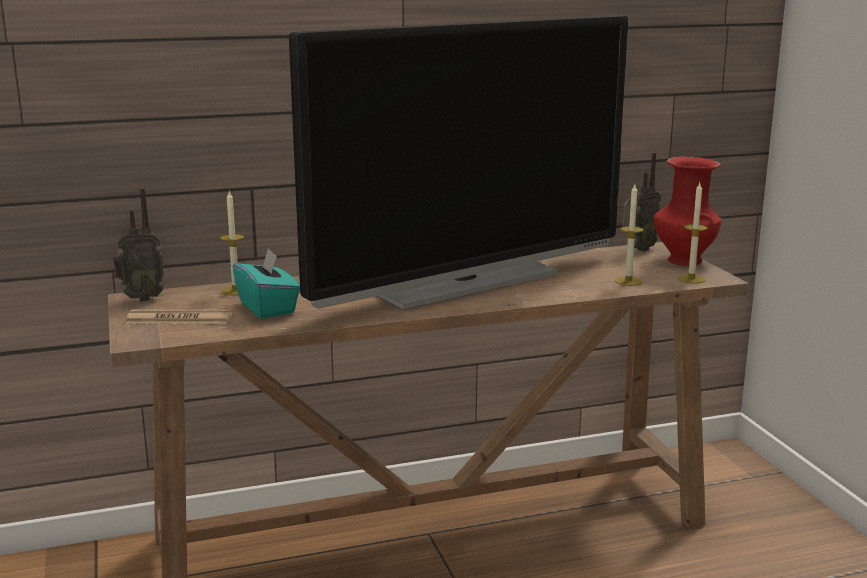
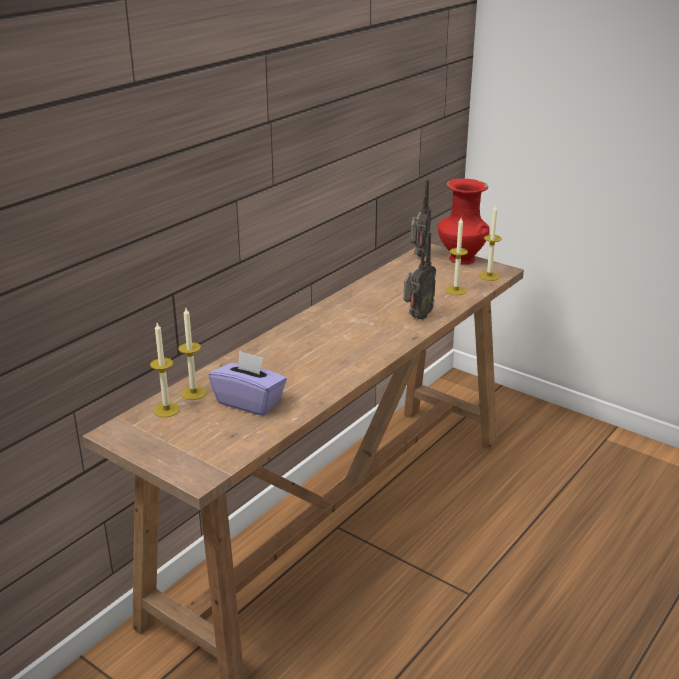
camera: 35 degrees left, 10 degrees up
(141, 298) = (125, 430): radio -> radio (417, 317)
(179, 319) = (197, 440): newspaper -> none
(195, 295) = (166, 410): none -> candle
(268, 308) = (249, 402): turquoise tissue box -> purple tissue box
(466, 283) = (356, 326): television -> none

